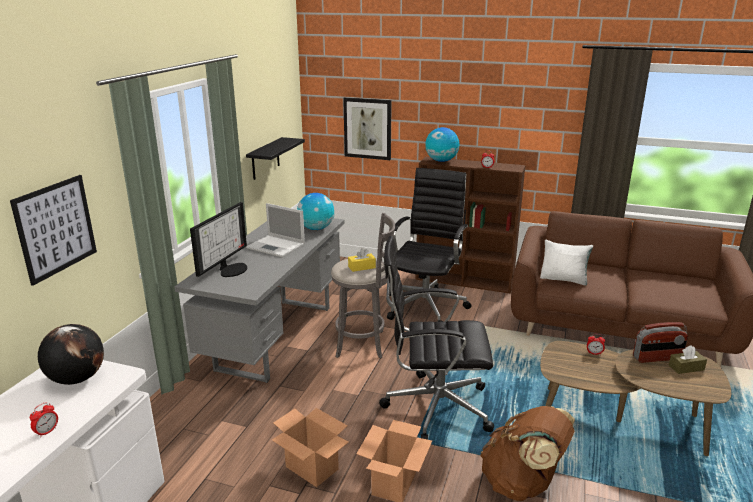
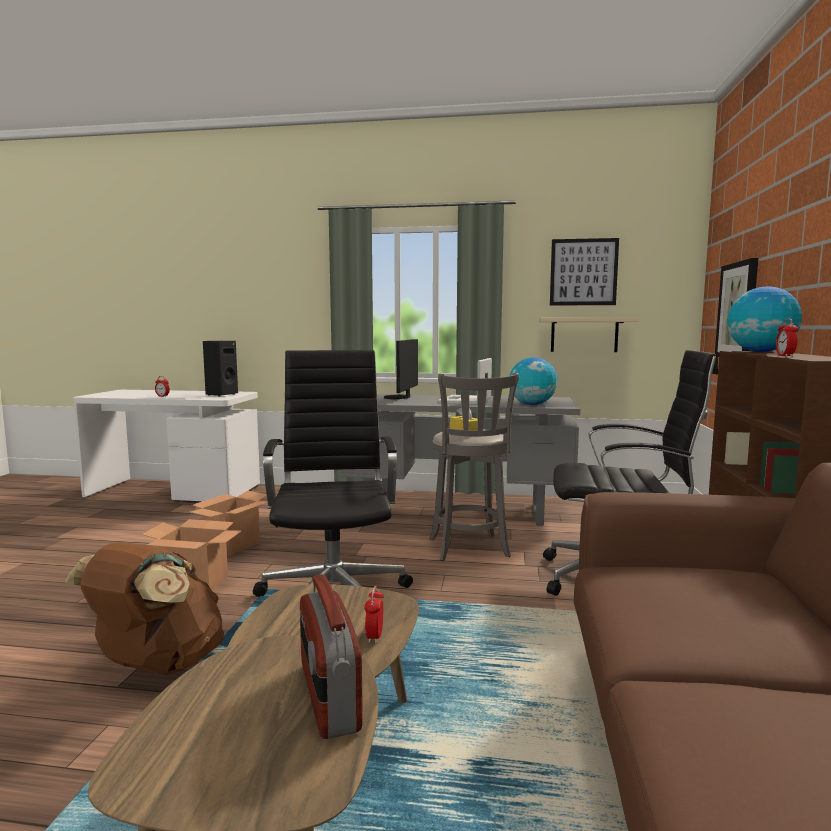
camera: 80 degrees right, 15 degrees down
(56, 228) = (278, 307): picture -> picture (583, 272)
(76, 379) = (221, 395): globe -> black speaker
(231, 269) = (399, 397): monitor -> monitor turned 90 degrees clockwise
(265, 158) = (584, 335): black shelf -> beige shelf
(563, 279) = (657, 582): white pillow -> none
(686, 367) = (277, 742): brown tissue box -> none

